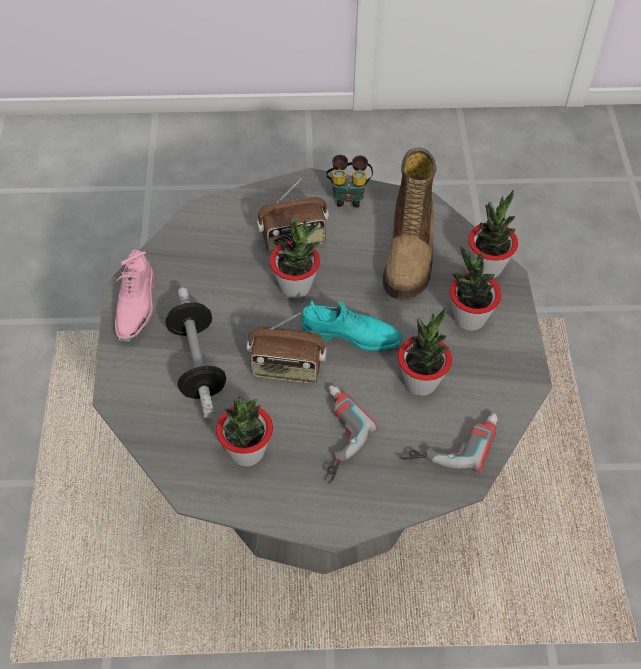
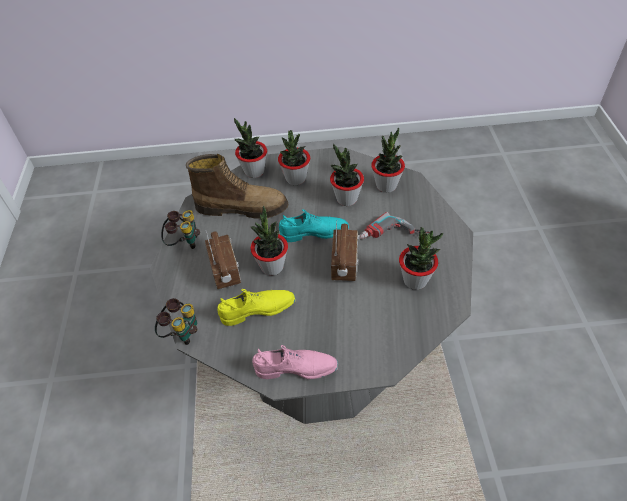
camera: 90 degrees left, 5 degrees down
(197, 363) = (347, 318): dumbbell -> none
(207, 202) = (181, 333): none -> binoculars
(226, 272) = (258, 310): none -> yellow shoe
(351, 336) = (314, 233): turquoise shoe -> turquoise shoe turned 75 degrees clockwise
(450, 440) = (386, 185): power drill -> potted plant

